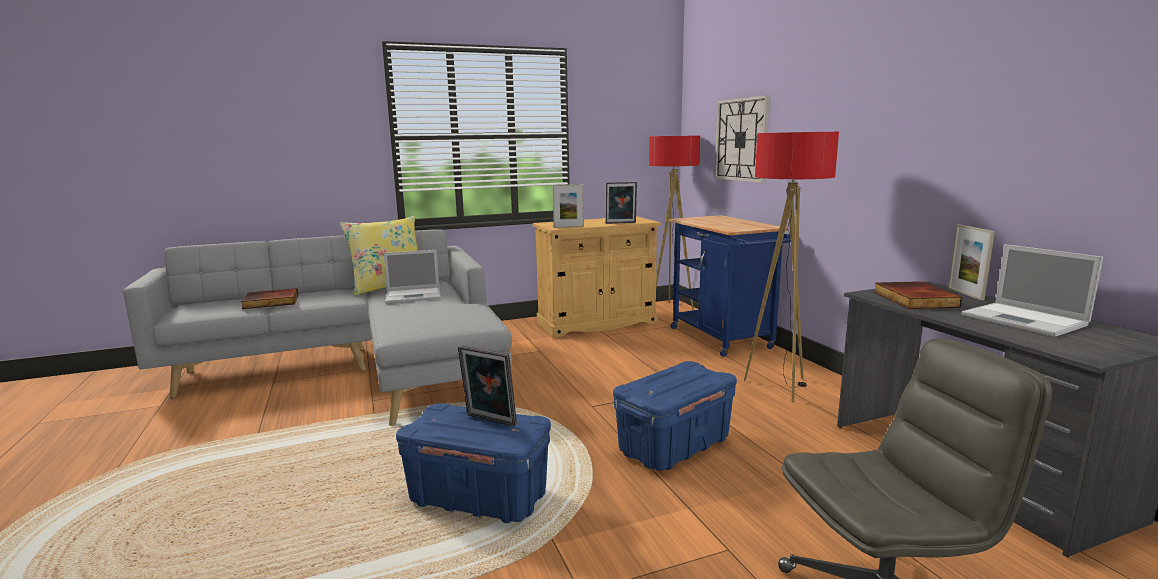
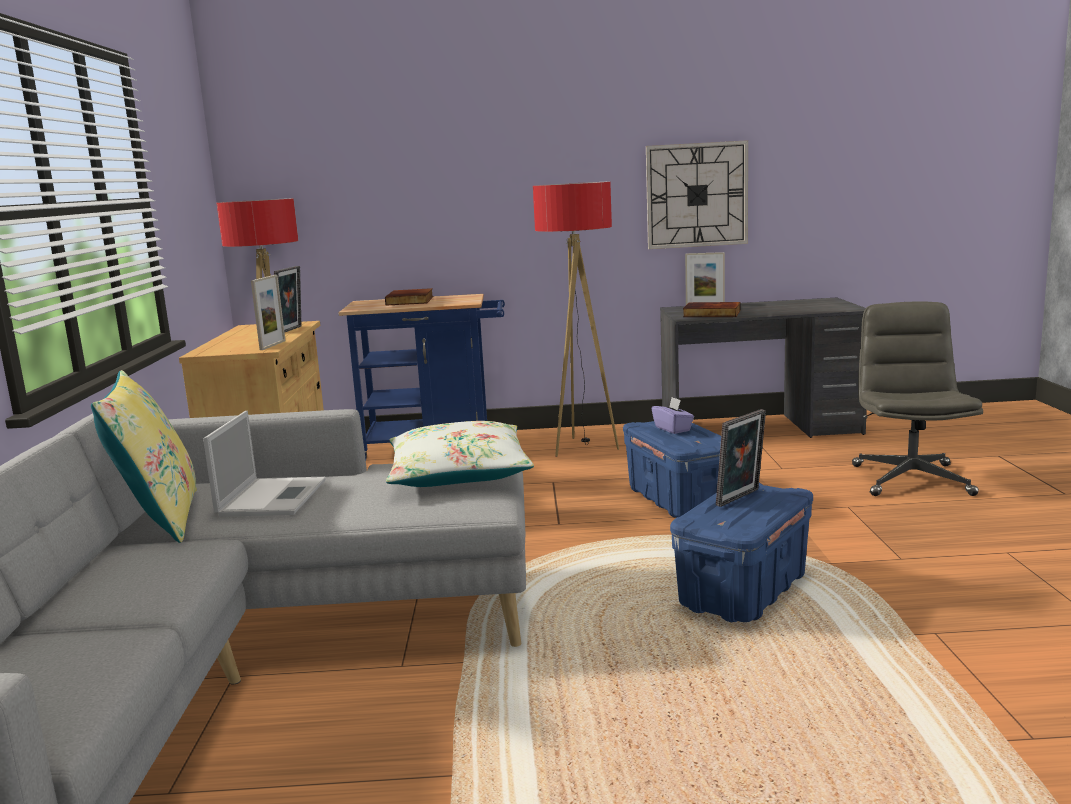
camera: 70 degrees left, 0 degrees up
(270, 302) = (104, 618): book -> book (411, 300)
(455, 319) = (458, 473): none -> white pillow
(682, 378) = (673, 429): none -> purple tissue box
(741, 140) = (371, 200): wall clock -> wall clock (696, 195)
(1025, 320) = (778, 306): laptop -> none

